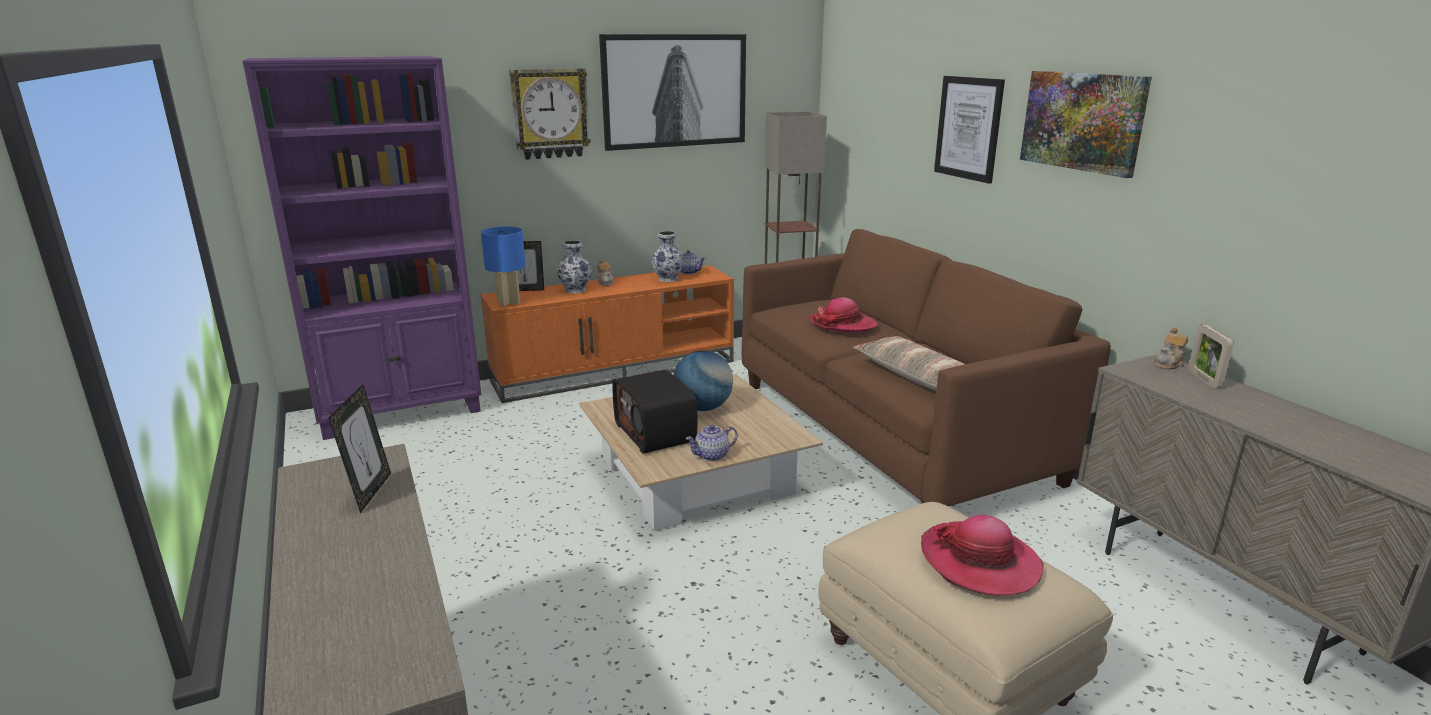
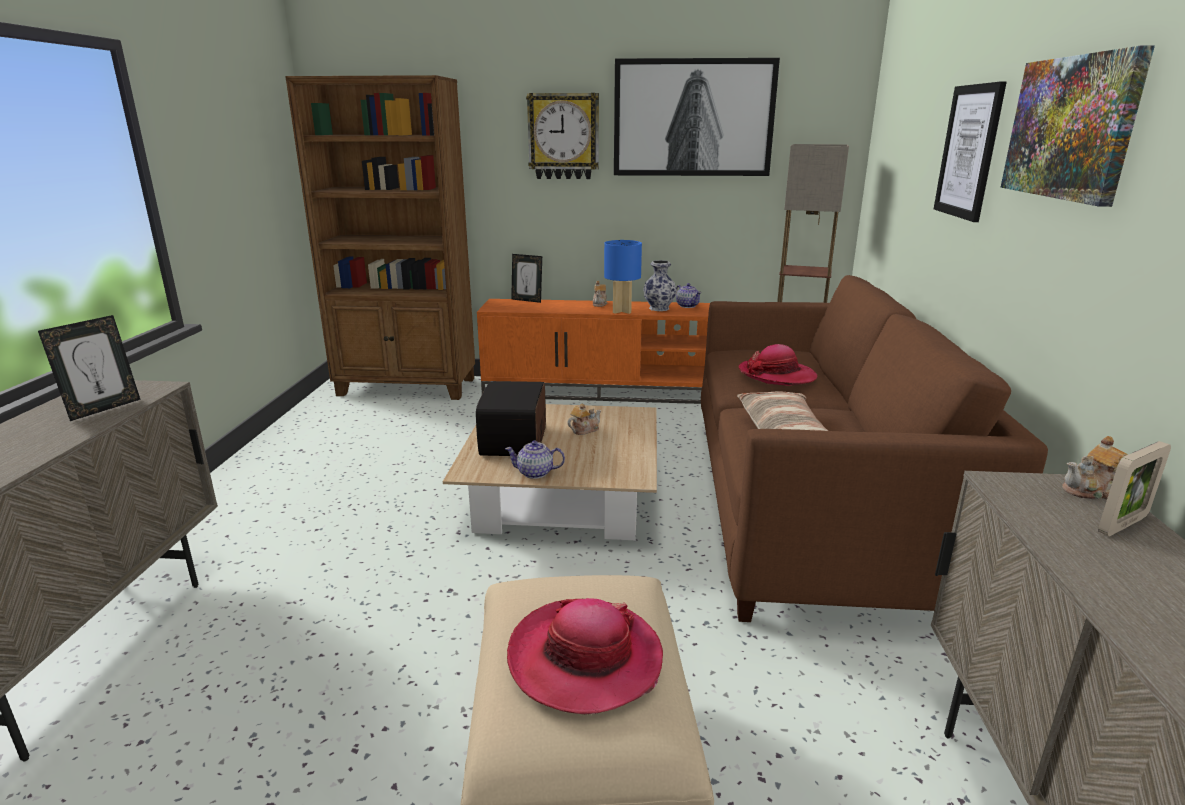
camera: 30 degrees right, 0 degrees up
(402, 411) = (408, 387): purple bookcase -> brown bookcase
(508, 303) = (498, 307): blue table lamp -> blue table lamp (621, 311)
(575, 290) = (565, 306): vase -> none
(703, 408) = (584, 430): globe -> teapot
(1204, 379) = (1122, 524): picture frame -> picture frame turned 150 degrees counterclockwise

